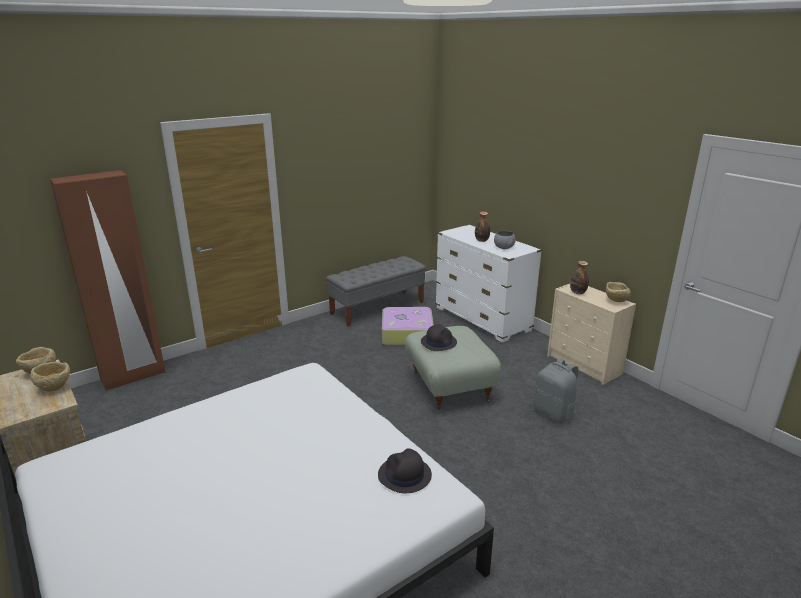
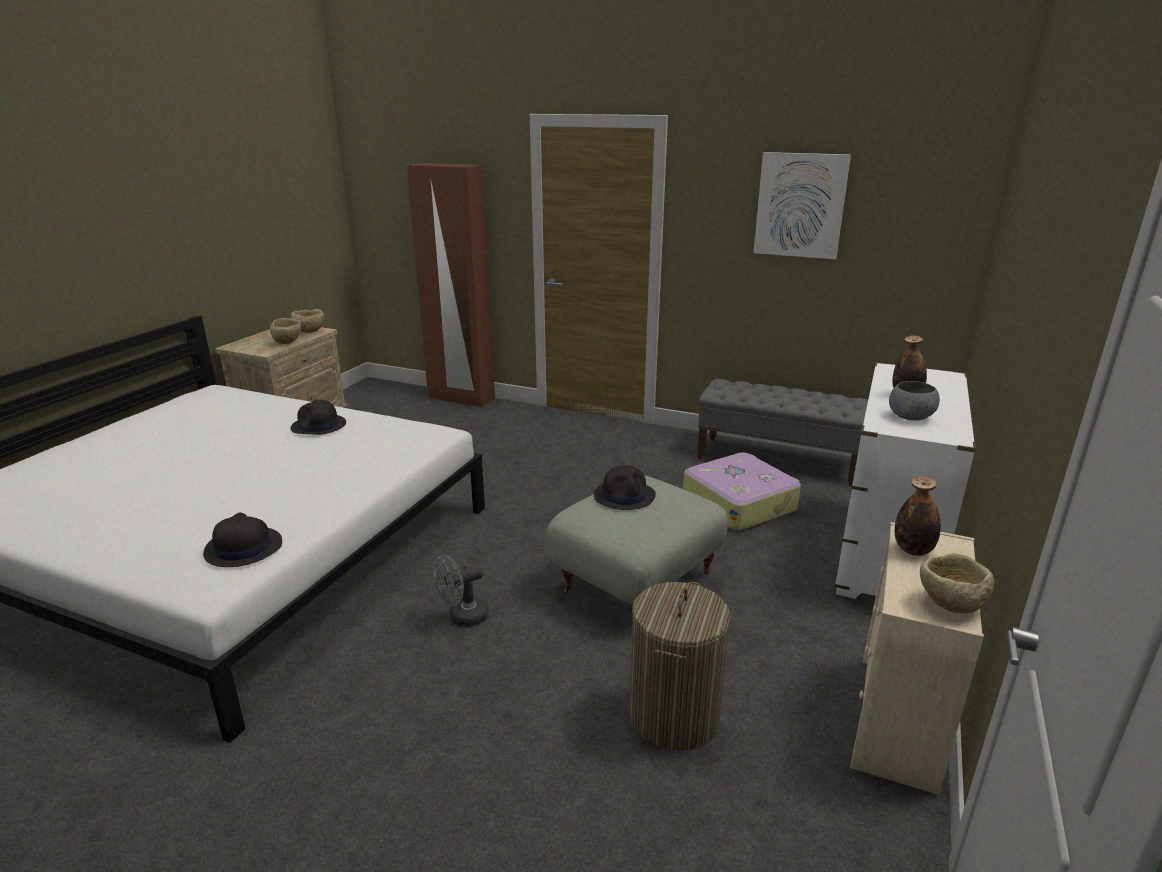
camera: 60 degrees right, 0 degrees up
(228, 416) = (318, 426): none -> black hat
(354, 158) = (800, 205): none -> picture
(434, 453) = (462, 617): none -> grey fan
(554, 413) = (673, 716): grey backpack -> laundry basket

